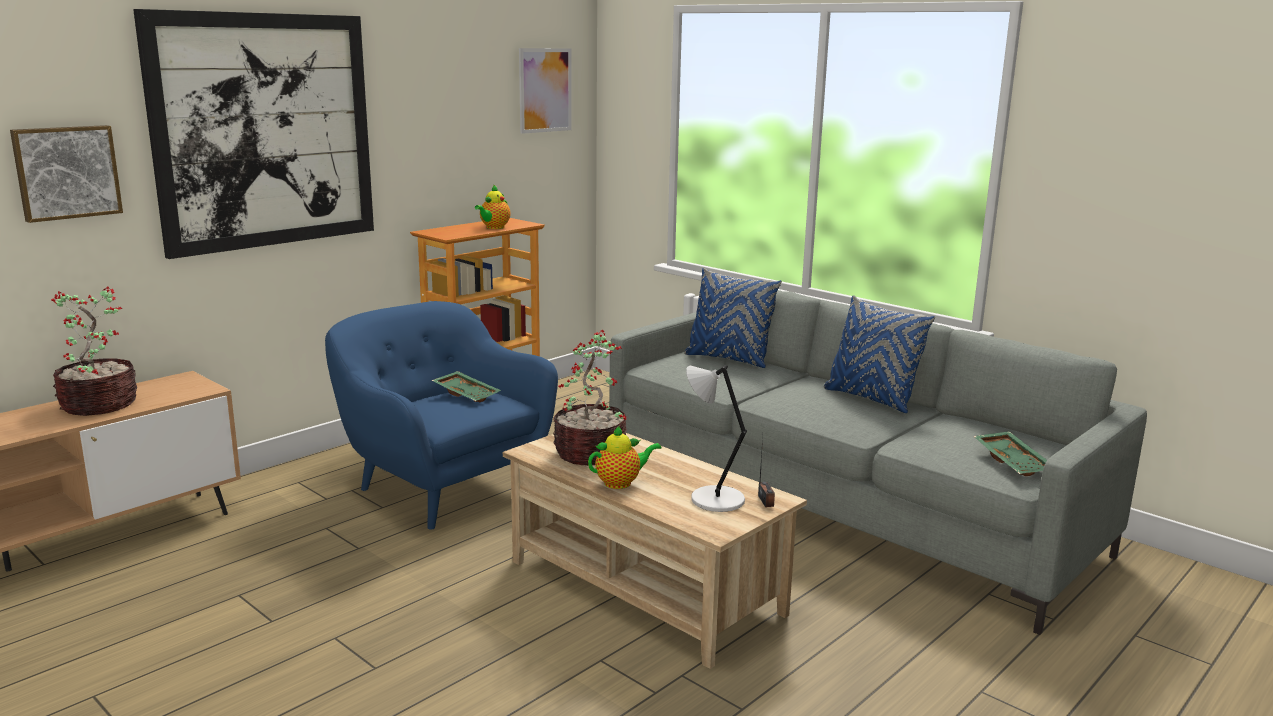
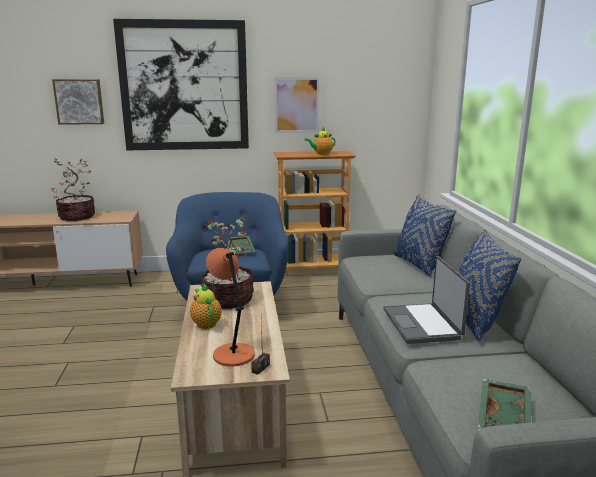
camera: 40 degrees right, 0 degrees up
(545, 90) = (386, 68): picture -> picture (296, 105)
(621, 483) = (206, 323): teapot -> teapot turned 135 degrees counterclockwise
(714, 499) = (232, 354): grey table lamp -> orange table lamp
(840, 414) = (423, 324): none -> laptop

